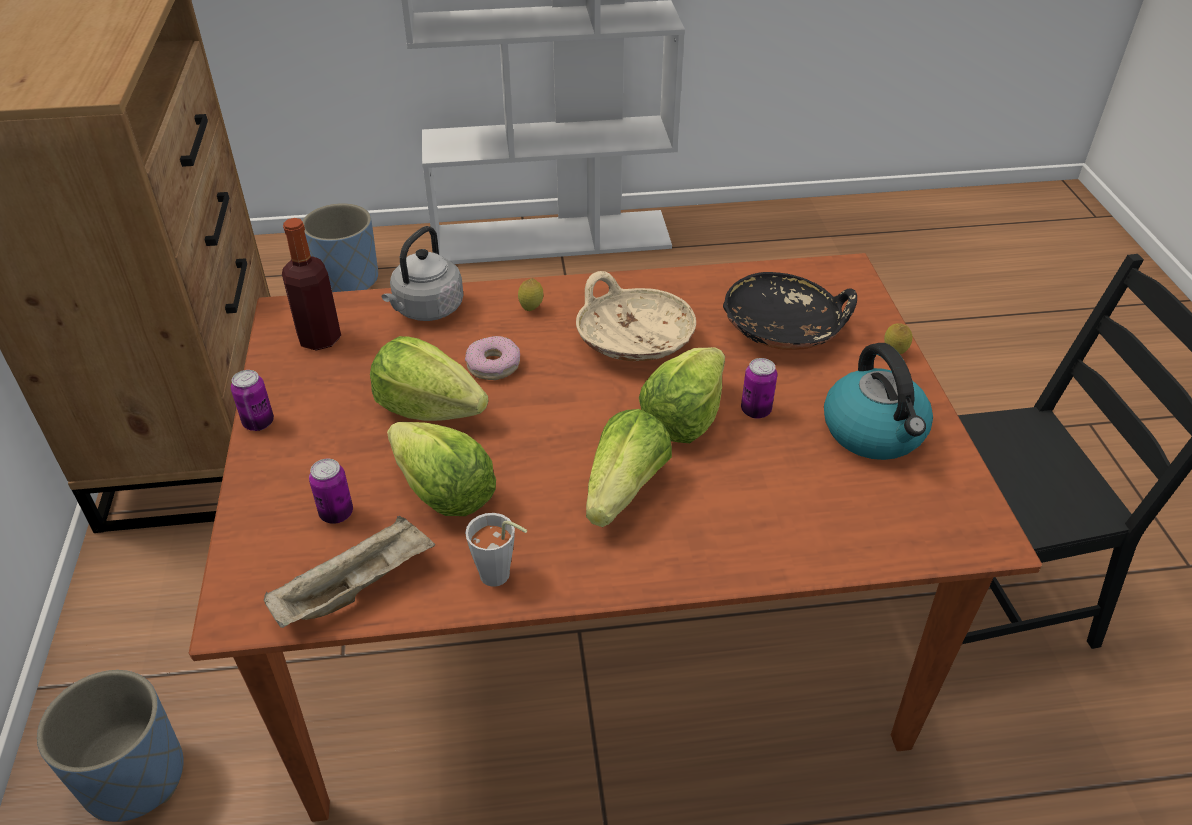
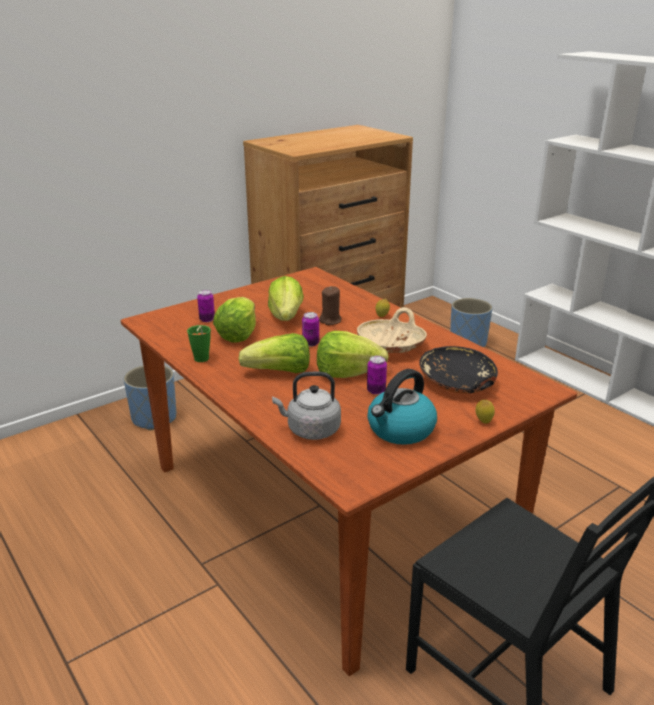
camera: 60 degrees right, 15 degrees down
(258, 423) = (242, 291): can -> can (310, 343)
(320, 338) = (304, 284): bottle -> none
(356, 587) = (172, 335): beige tray -> none
(426, 310) = (350, 296): grey kettle -> grey kettle (310, 430)
(493, 365) = (330, 320): donut -> brown candle
(500, 578) = (200, 360): grey cup -> green cup

